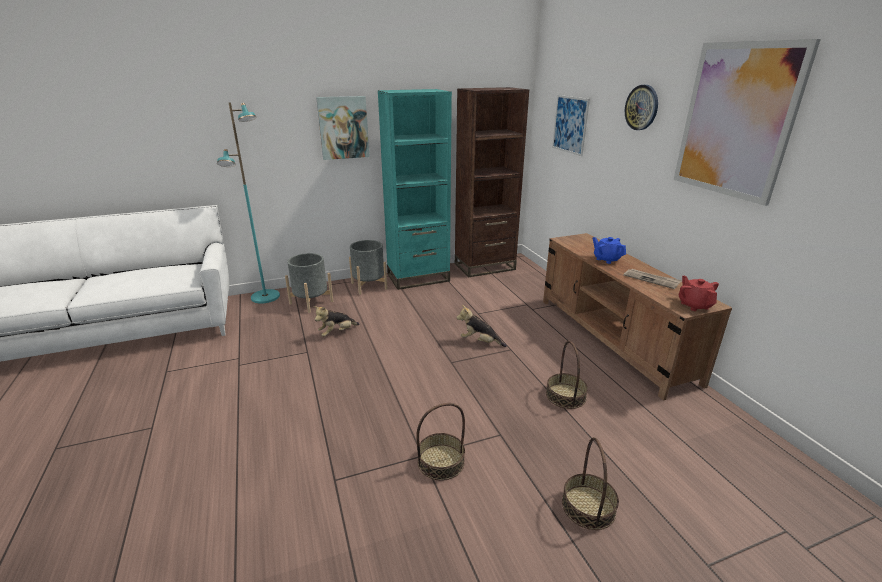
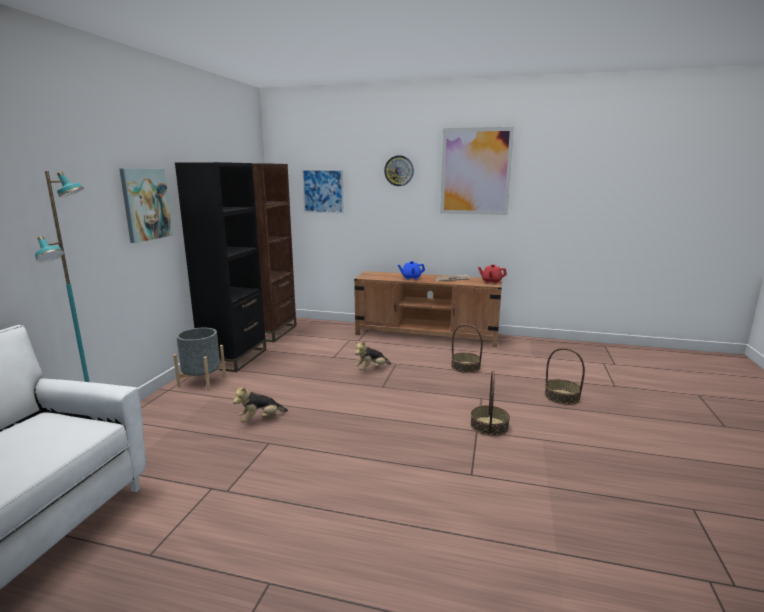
camera: 55 degrees left, 10 degrees down
(311, 302) = (173, 417): grey planter -> none
(337, 333) = (260, 419): plush toy -> plush toy turned 60 degrees clockwise
(418, 278) = (234, 358): turquoise bookcase -> black bookcase

